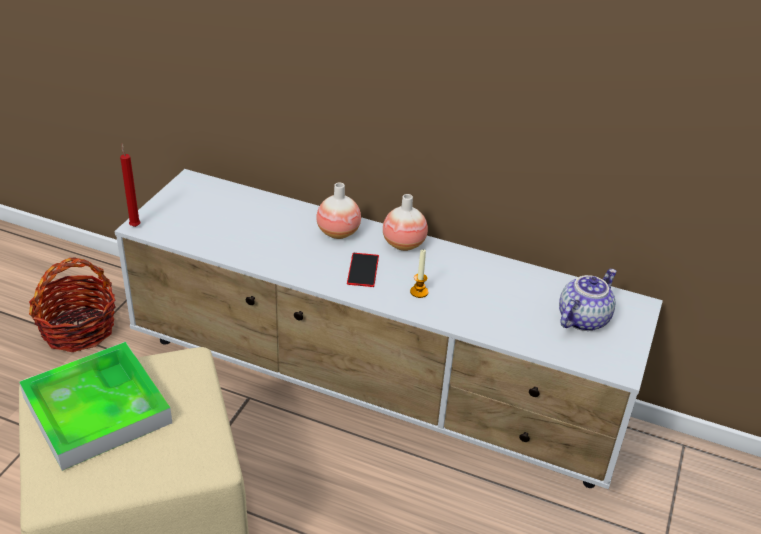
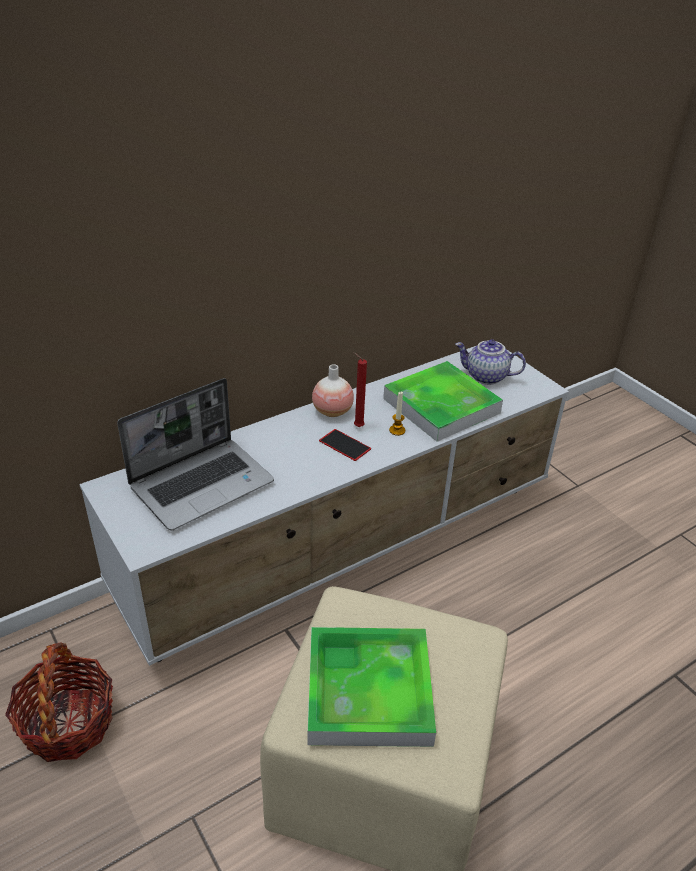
camera: 55 degrees left, 0 degrees up
(135, 225) = (138, 553): red candle -> red candle (357, 426)
(236, 219) = (202, 484): none -> laptop
(338, 232) = (283, 436): vase -> none
(492, 305) = (441, 406): none -> tray
(582, 318) = (485, 377): teapot -> teapot turned 60 degrees counterclockwise

